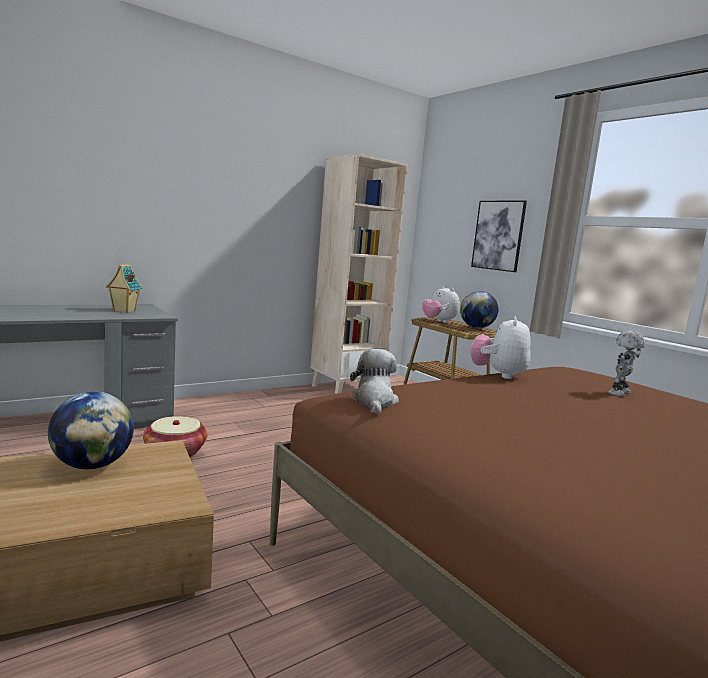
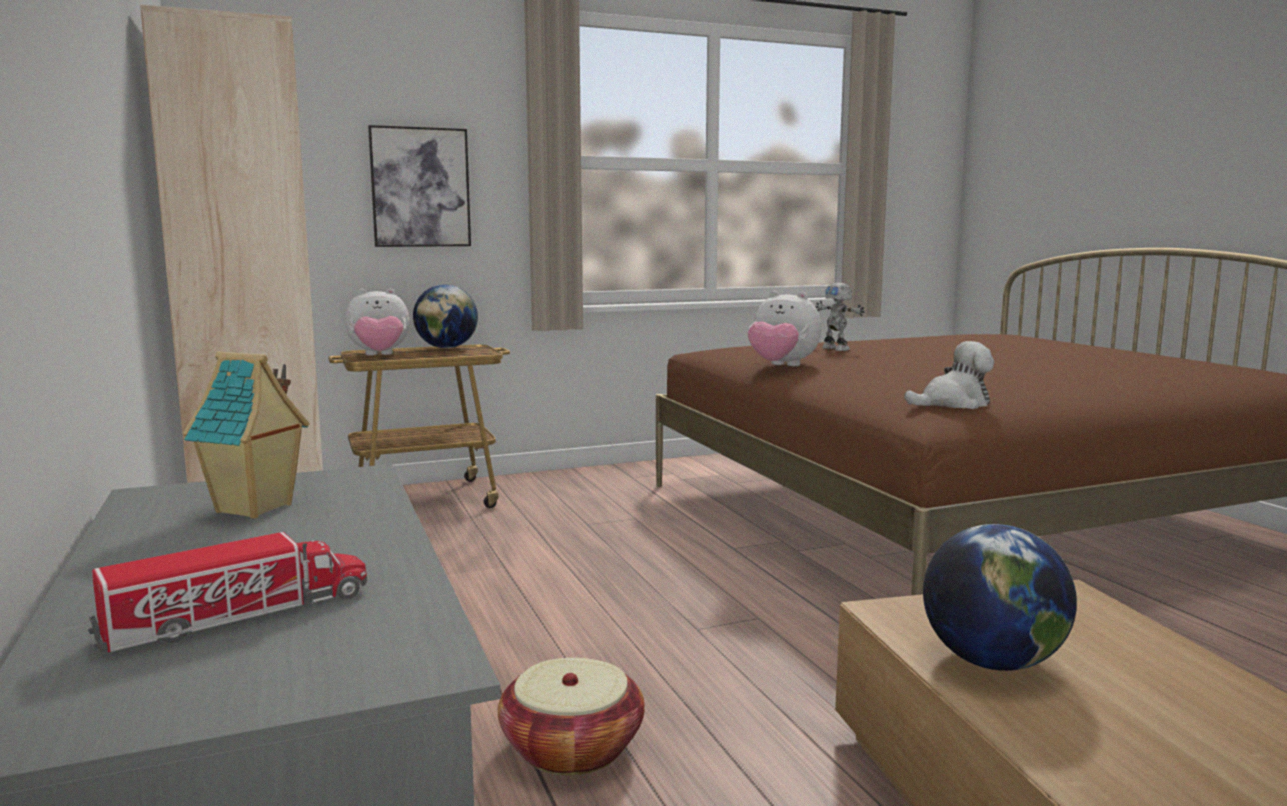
camera: 75 degrees left, 0 degrees up
(29, 311) = (238, 616): none -> toy truck
(374, 401) = (953, 403): plush toy -> plush toy turned 150 degrees clockwise

